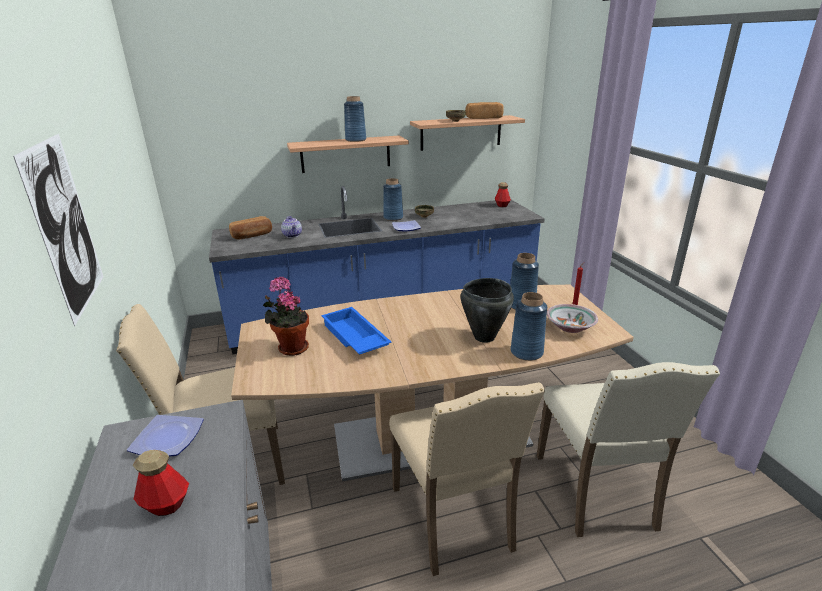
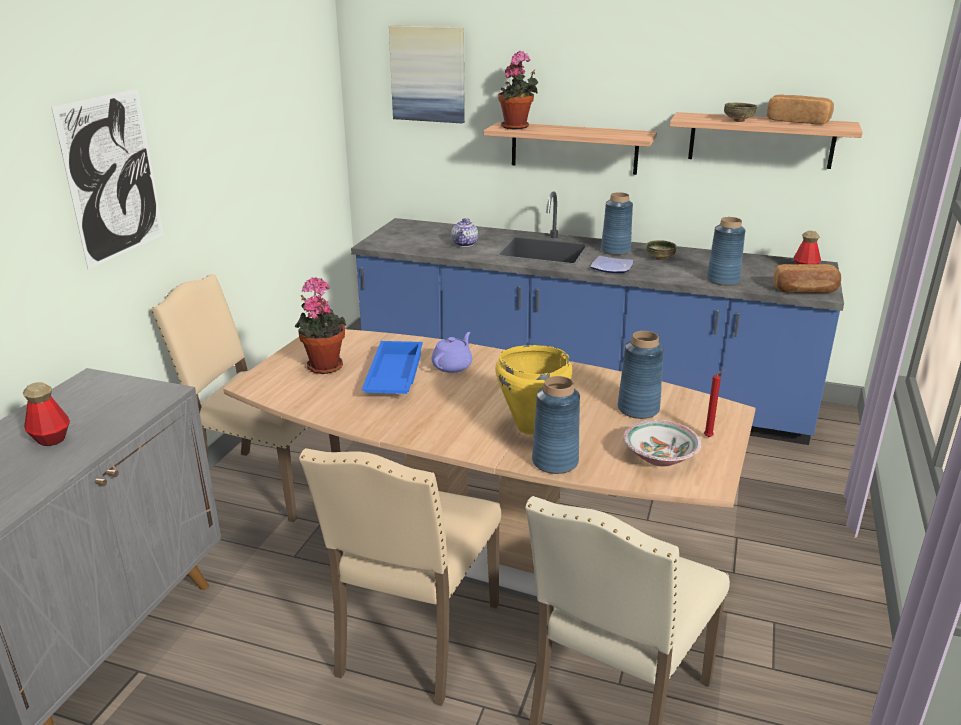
camera: 35 degrees right, 0 degrees up
(168, 440) = (108, 395): plate -> none
(224, 112) = (428, 74): none -> picture
(252, 235) = (423, 234): bread -> bread (805, 290)
(309, 144) = (517, 127): none -> potted plant
(356, 140) = (583, 130): blue vase -> blue vase (723, 280)
(383, 317) = (452, 366): none -> purple teapot
(483, 337) = (530, 427): black cooking pot -> yellow cooking pot

